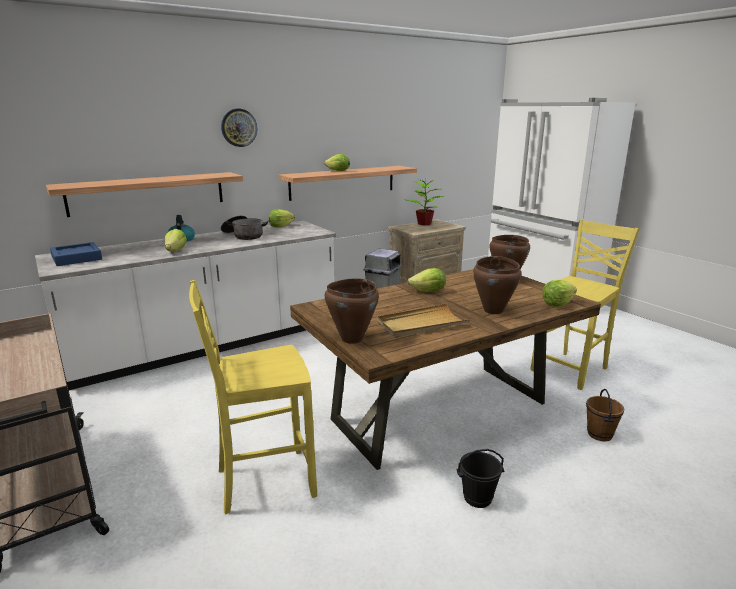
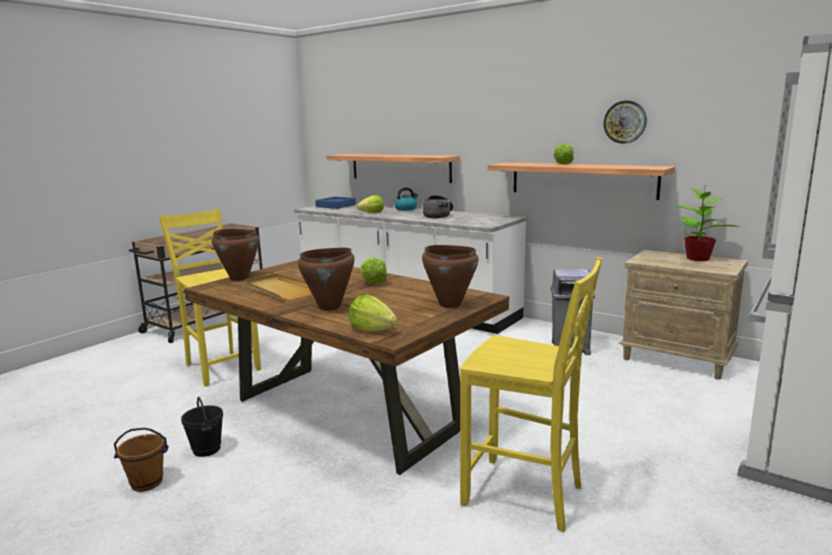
camera: 70 degrees right, 5 degrees down
(239, 127) = (471, 113): wall clock -> wall clock (625, 122)
(281, 226) = (488, 216): lettuce -> none
(600, 434) = (343, 523): brown bucket -> brown bucket (146, 483)

